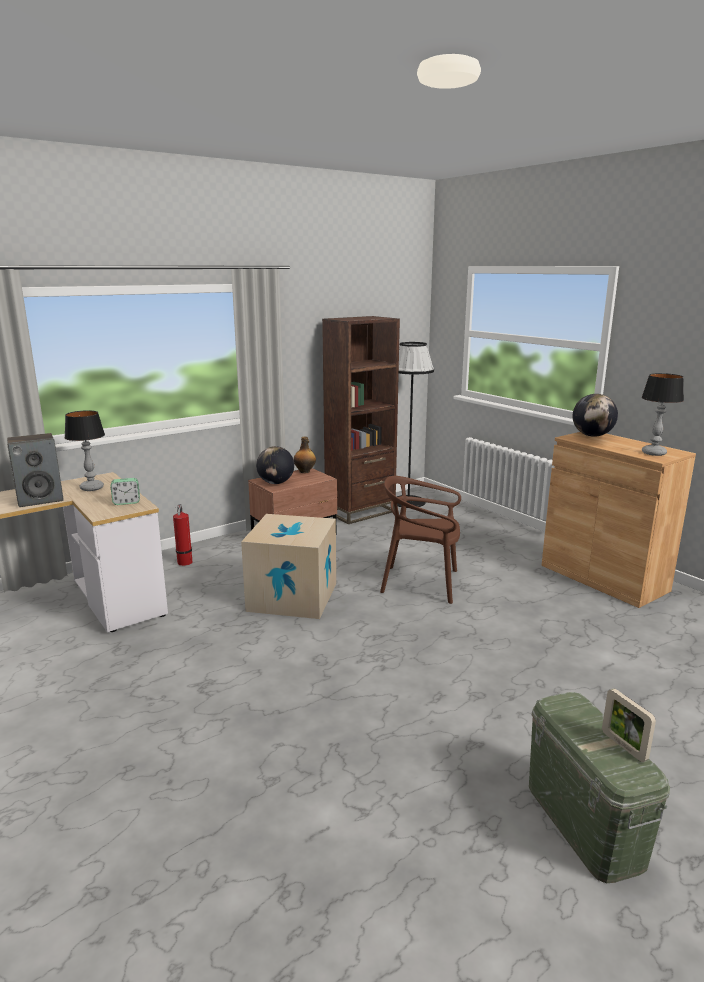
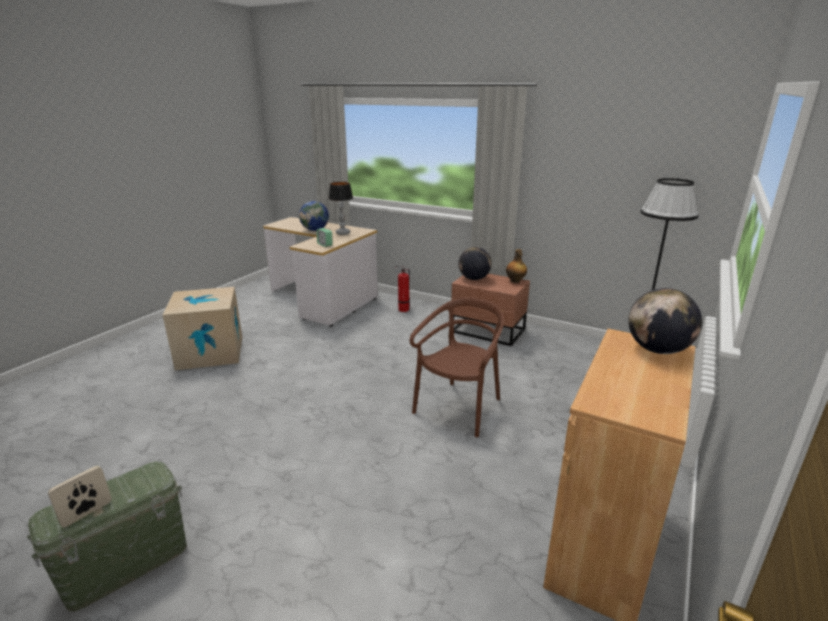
camera: 65 degrees right, 5 degrees up
(41, 499) = (315, 230): speaker -> globe
(292, 597) = (386, 358): cardboard box -> cardboard box (210, 352)
(360, 512) = (575, 344): brown bookcase -> none
(421, 583) = (459, 408): brown chair -> brown chair turned 45 degrees clockwise
(653, 453) = (622, 399): table lamp -> none

